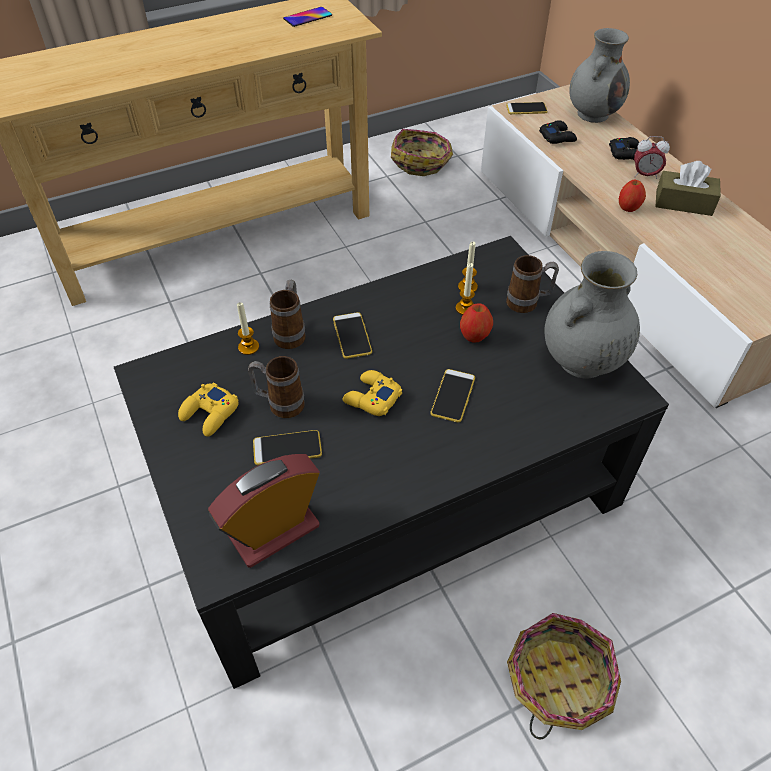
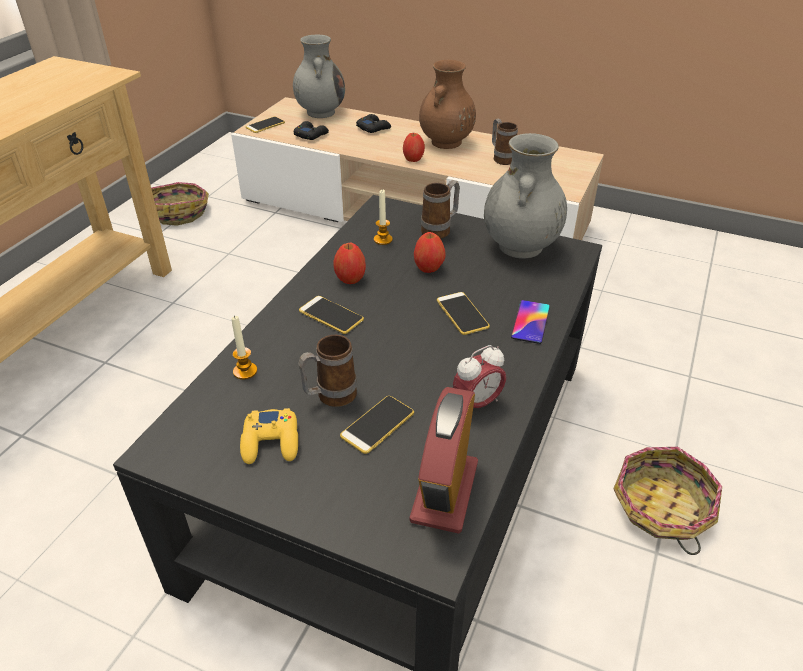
camera: 40 degrees left, 10 degrees down
(291, 333) = (273, 340): mug -> mug (501, 158)
(308, 17) = (49, 80): phone -> phone (530, 322)
(371, 398) = (402, 349): yellow game controller -> none
(401, 310) = (350, 279): none -> apple
(465, 308) = (399, 254): candle -> none
(645, 175) = (401, 136): alarm clock -> alarm clock (477, 403)
(683, 203) = (446, 143): brown tissue box -> brown vase

